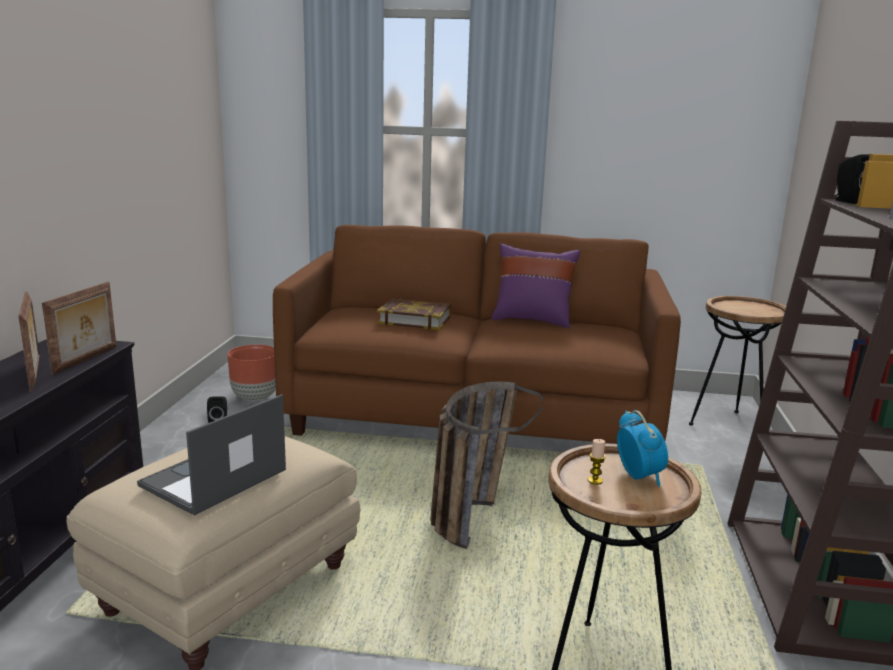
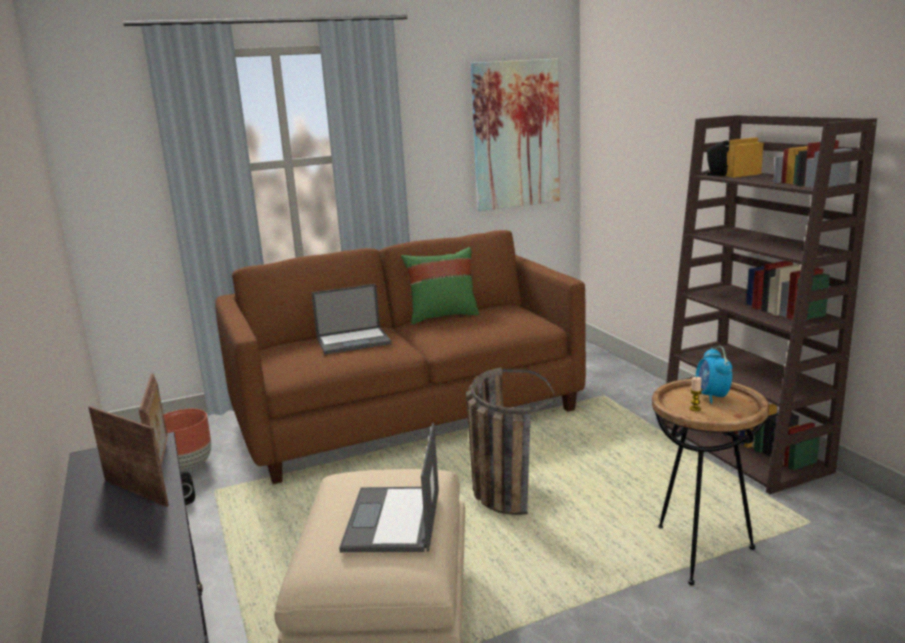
camera: 30 degrees left, 0 degrees up
(415, 319) = (354, 341): book -> laptop
(532, 320) = (442, 316): purple pillow -> green pillow
(639, 476) = (712, 397): alarm clock -> alarm clock turned 135 degrees counterclockwise
(701, 133) = (516, 135): none -> picture
(729, 425) = (589, 362): brown side table -> none

